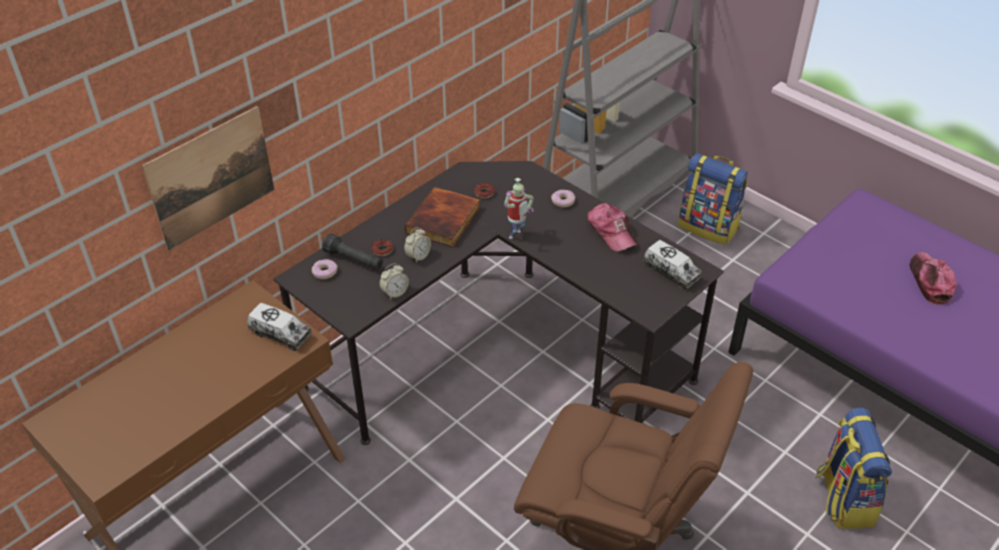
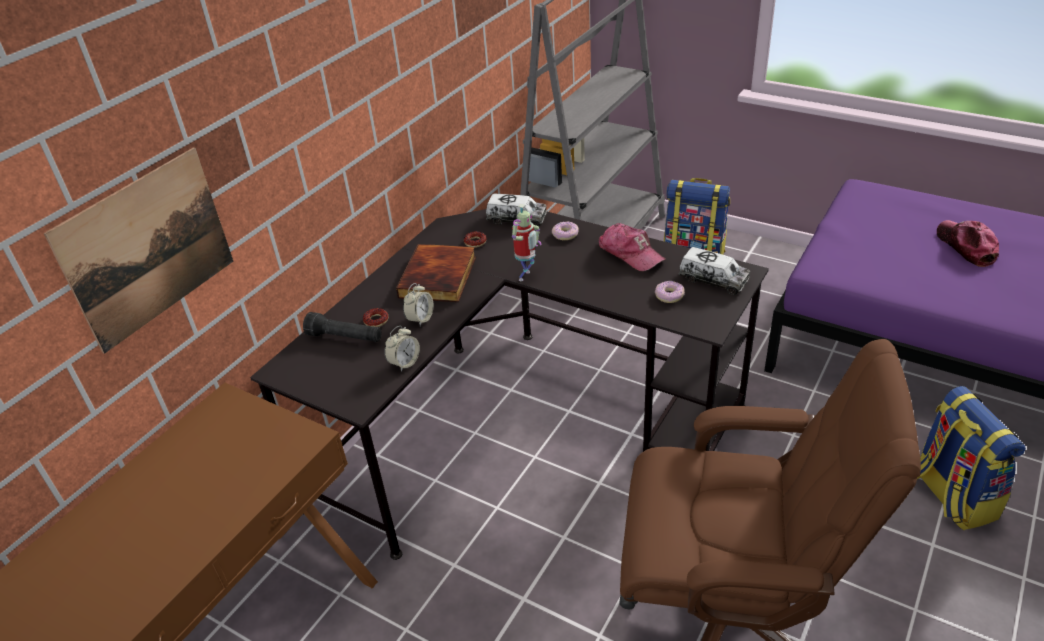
camera: 10 degrees left, 5 degrees down
(280, 334) = (274, 438): toy truck -> toy truck (517, 219)
(324, 272) = (312, 357): donut -> donut (669, 295)

